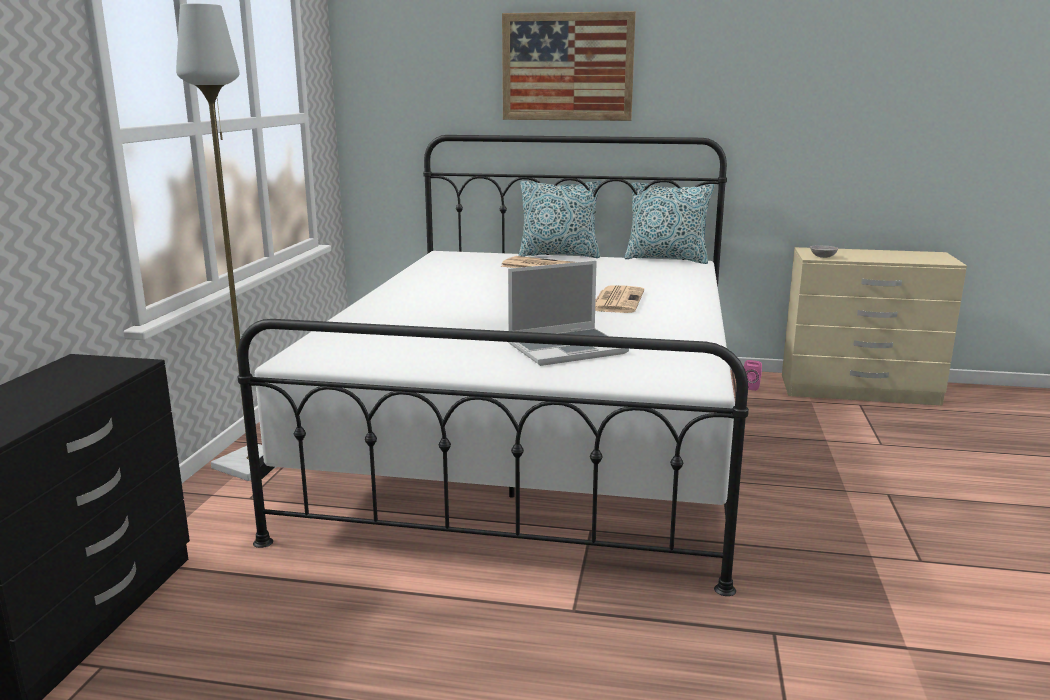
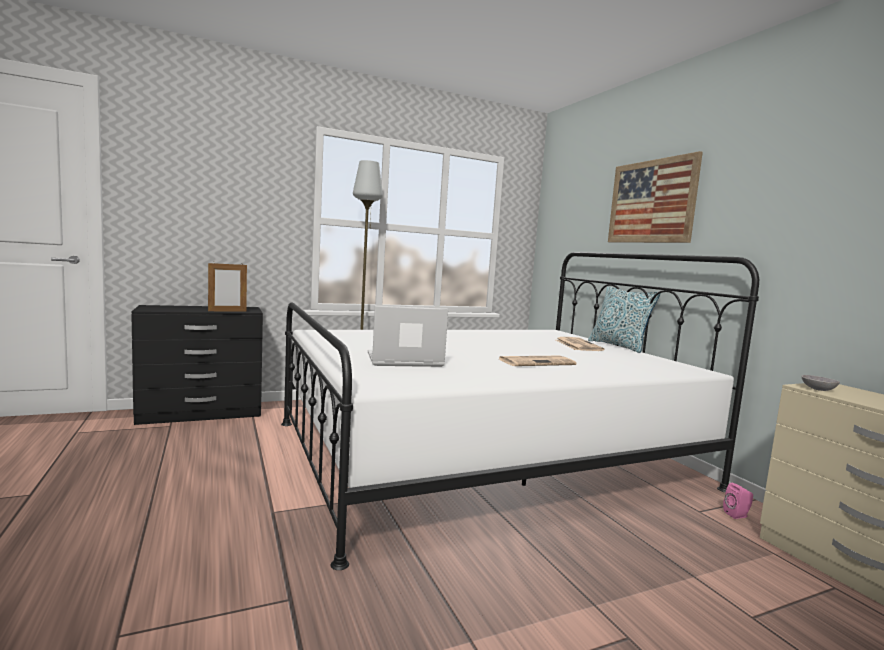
camera: 55 degrees right, 10 degrees down
(106, 381) = (227, 311): none -> picture frame
(567, 348) = (403, 361): laptop -> laptop turned 135 degrees clockwise
(667, 259) = (692, 365): pillow -> none

